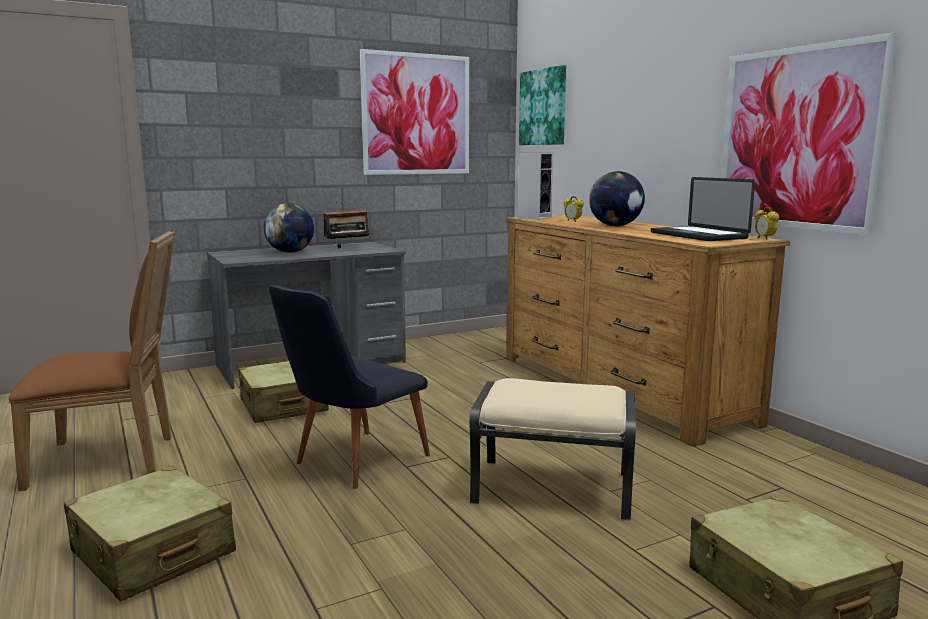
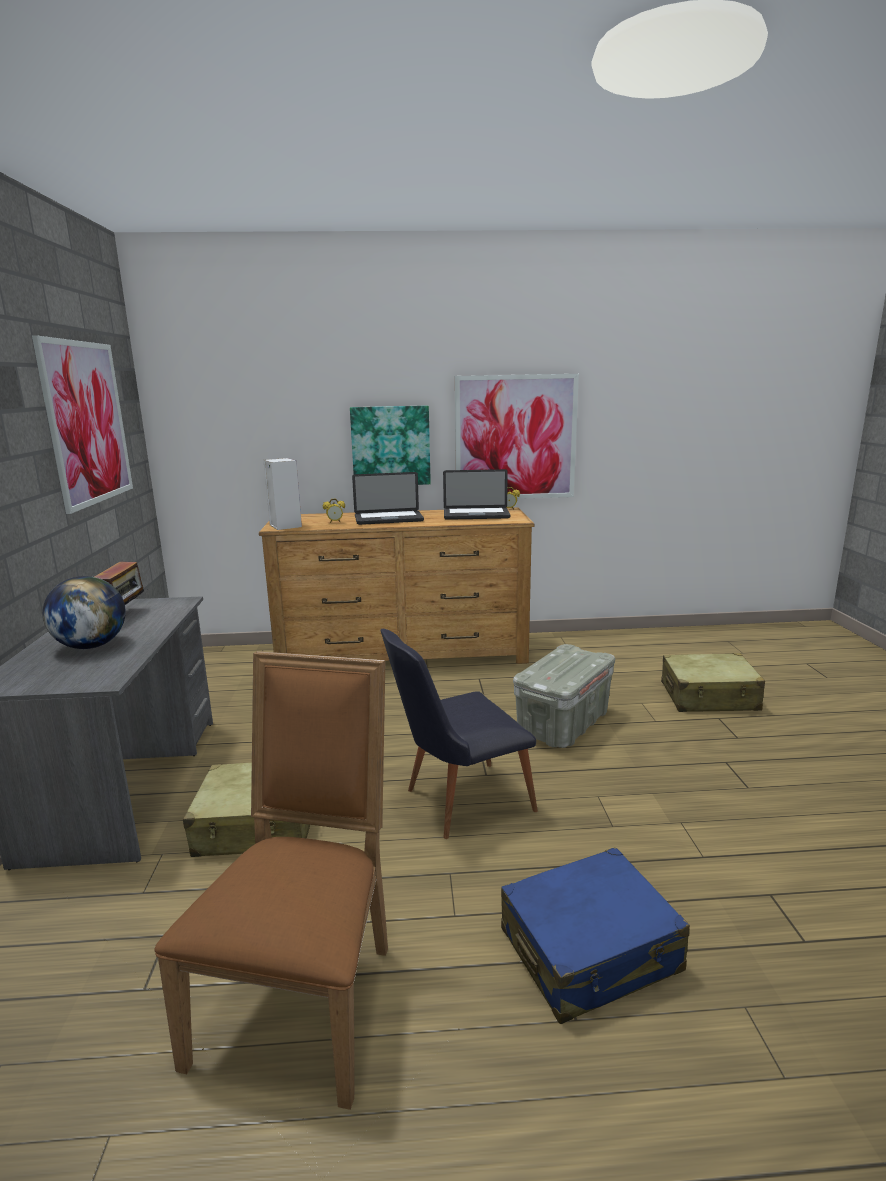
camera: 65 degrees left, 5 degrees up
(152, 553) = (590, 951): beige suitcase -> blue suitcase
(351, 462) = (457, 802): black chair -> black chair turned 90 degrees clockwise
(543, 107) = (201, 405): picture -> picture (391, 446)
(551, 489) = (563, 725): beige ottoman -> grey storage box
(615, 226) = (388, 519): globe -> laptop

